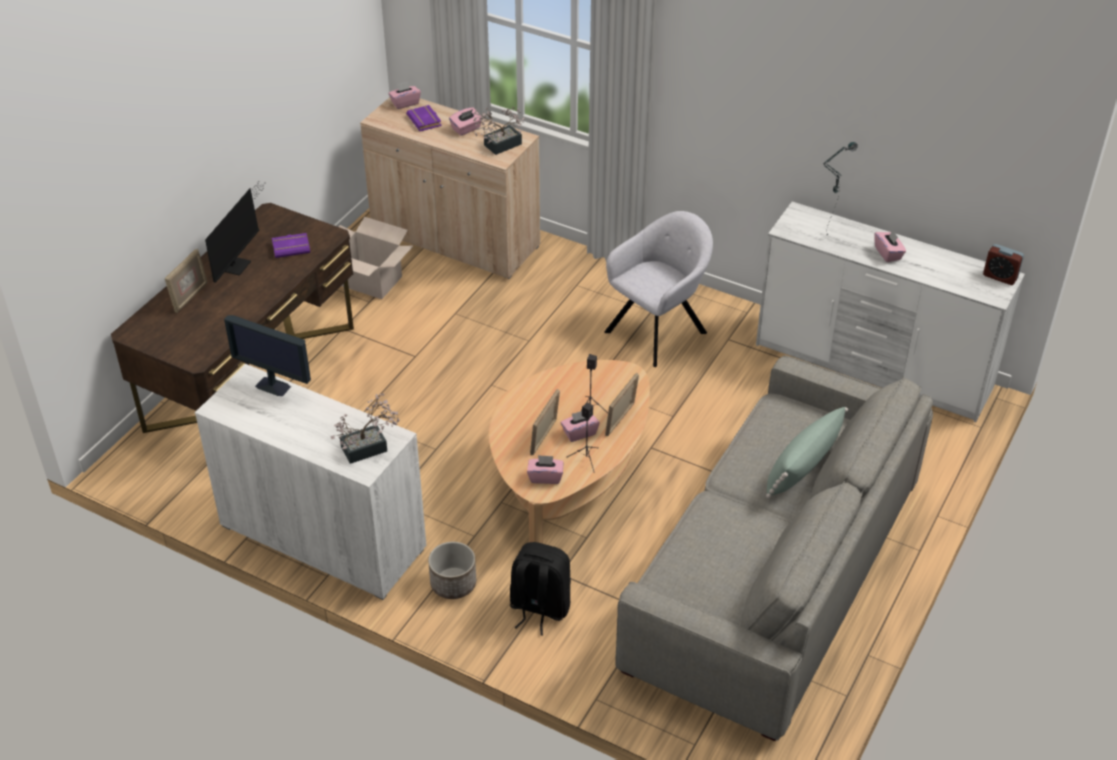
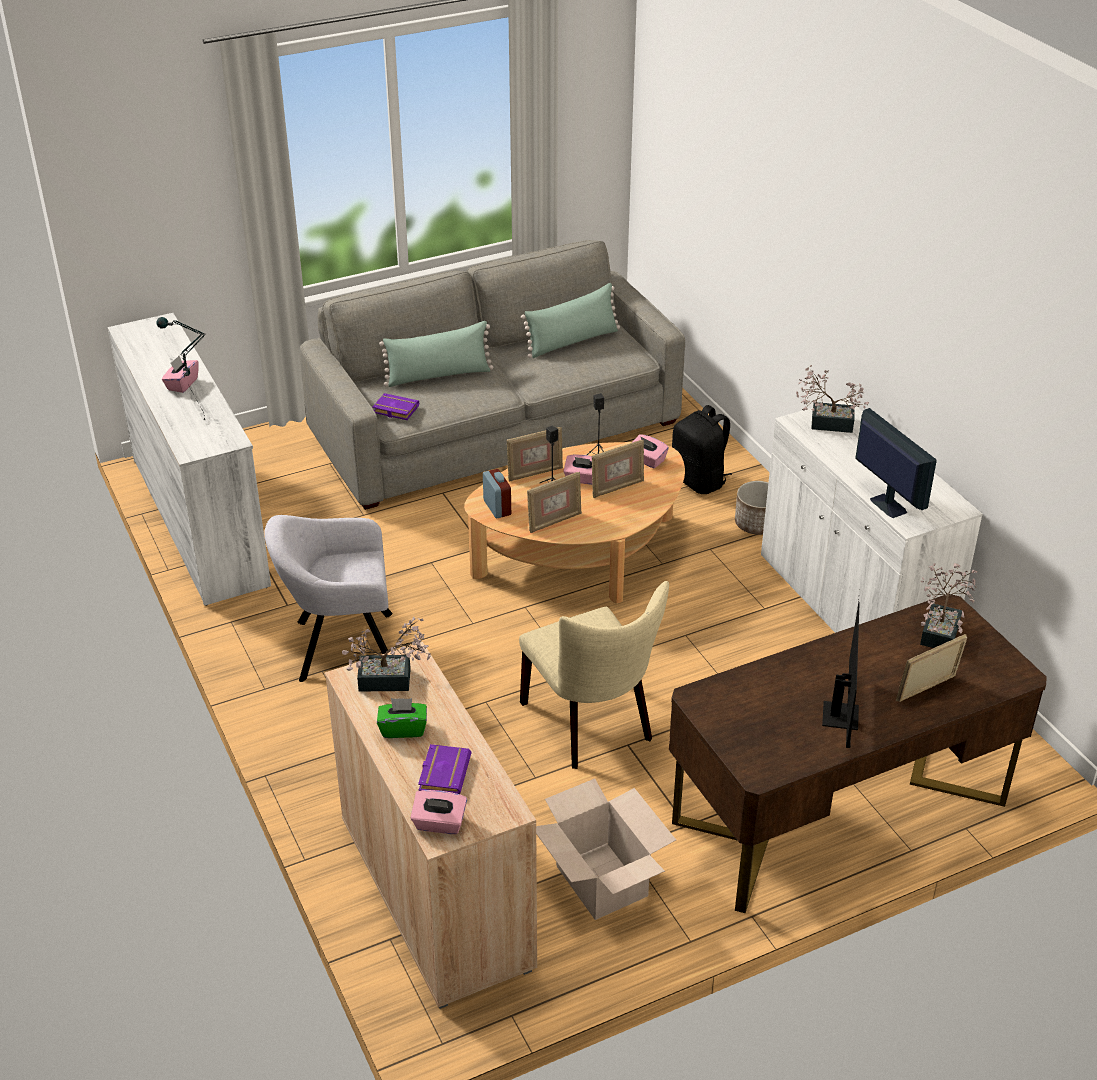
camera: 145 degrees left, 5 degrees down
(196, 341) = (942, 630): none -> potted plant
(238, 263) = (842, 711): monitor -> monitor turned 135 degrees clockwise
(292, 247) = (759, 703): purple book -> purple book (394, 410)
(447, 357) = (592, 725): none -> beige chair
(466, 129) = (403, 729): pink tissue box -> green tissue box
(563, 385) = (554, 521): none -> picture frame
(737, 574) = (572, 341): none -> green pillow
(1000, 277) = (130, 332): alarm clock -> alarm clock (497, 508)

